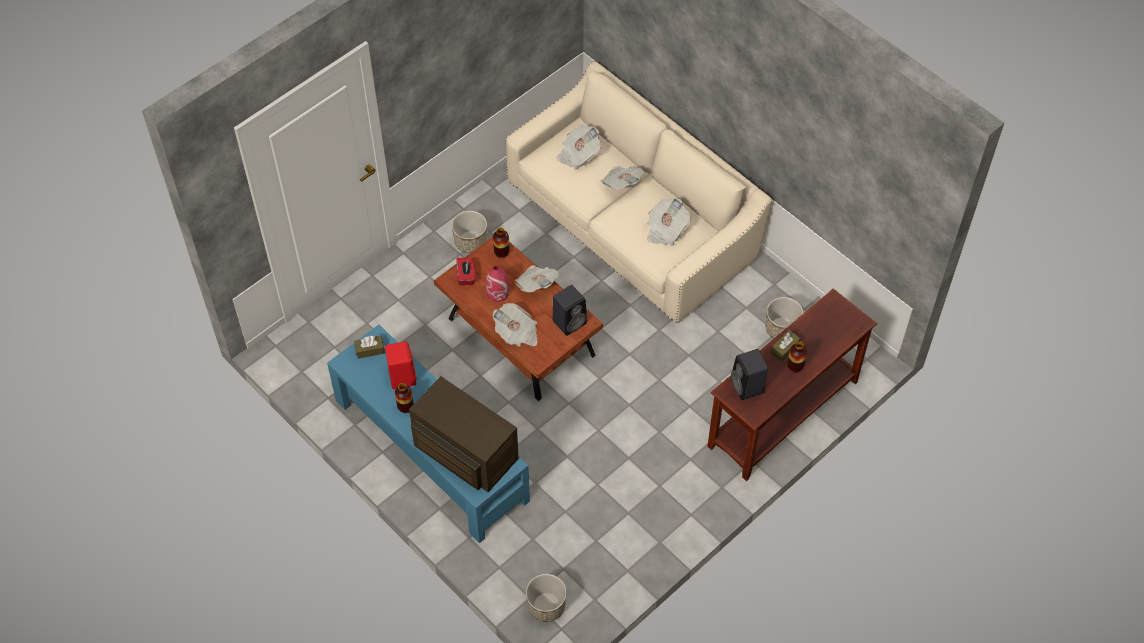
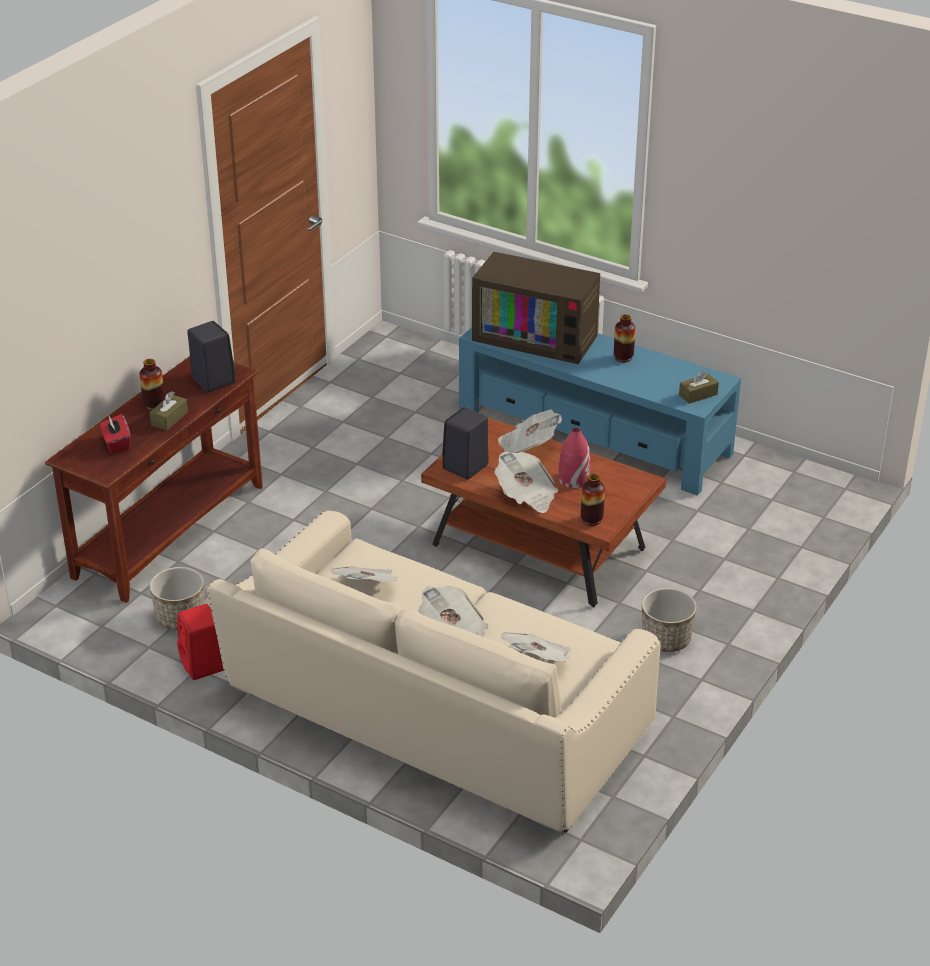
camera: 165 degrees right, 20 degrees down
(401, 375) = (645, 380): red speaker -> red speaker (203, 666)
(466, 276) = (625, 489): red tissue box -> red tissue box (116, 443)
(546, 606) = (407, 347): planter -> none

